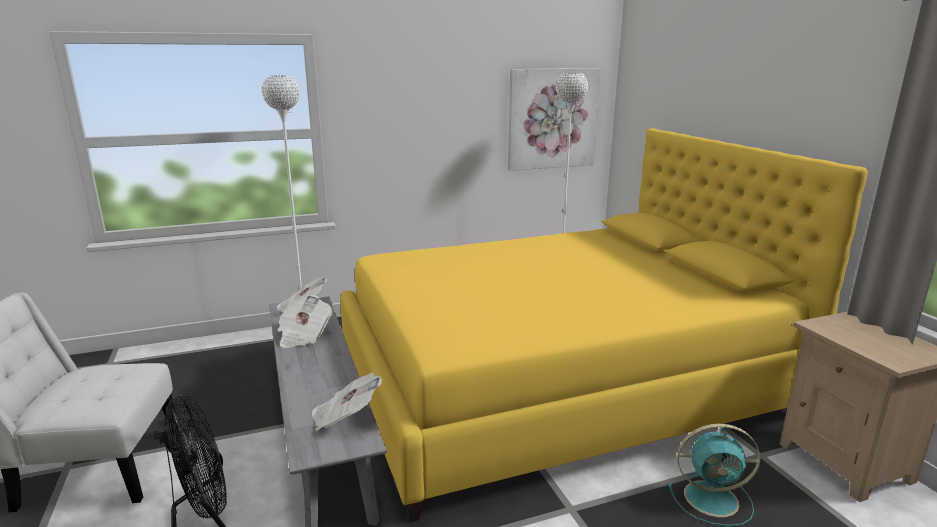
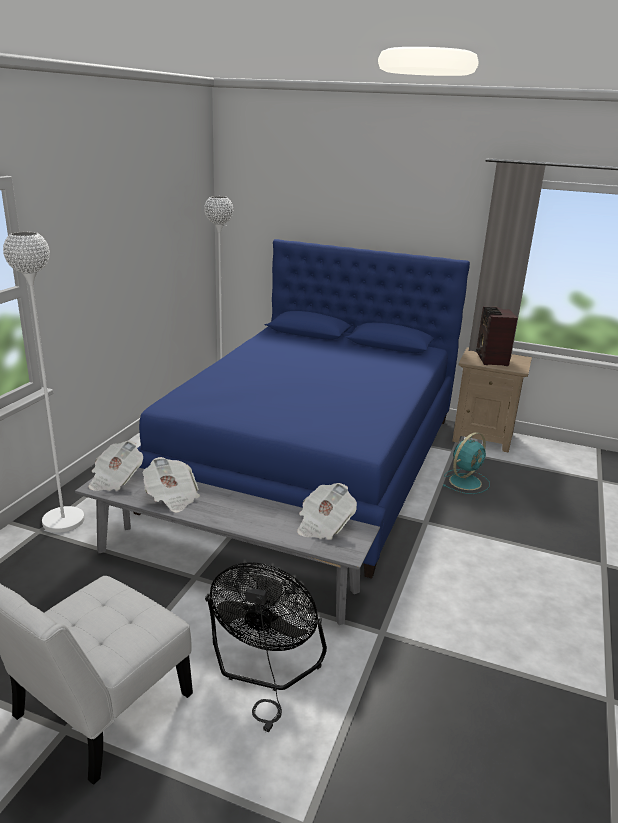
camera: 50 degrees left, 5 degrees up
(552, 119) = (183, 237): picture -> none
(558, 383) = (312, 460): yellow bed -> blue bed
(866, 334) = (491, 359): none -> radio

